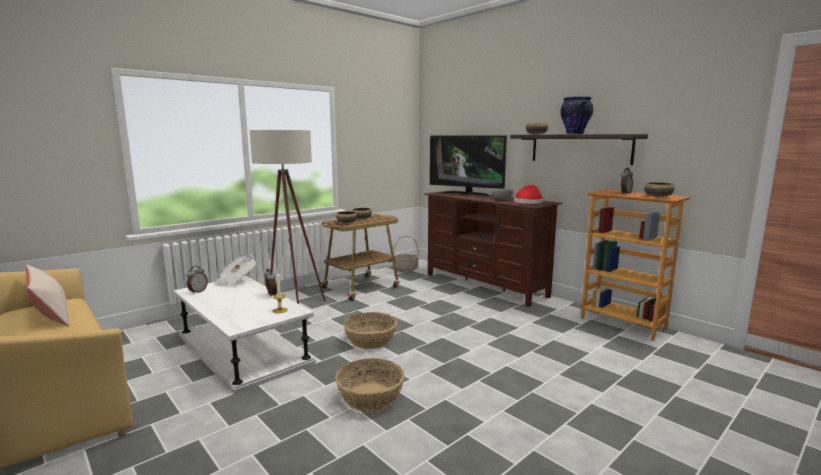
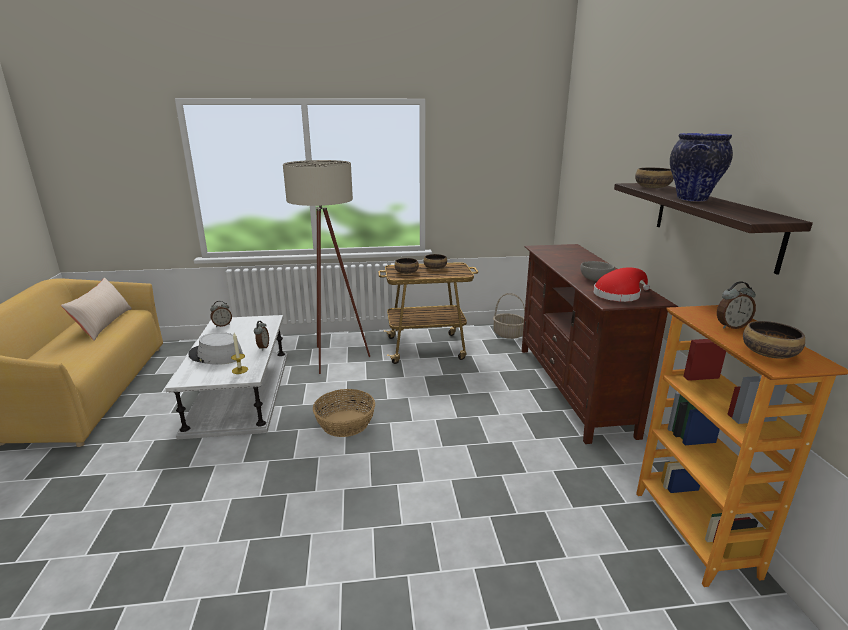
camera: 35 degrees right, 10 degrees up
(235, 281) = (264, 320): newspaper -> none
(235, 308) = (216, 355): none -> grey hat
(370, 397) = (256, 494): basket -> none
(466, 194) = (575, 257): television -> none

